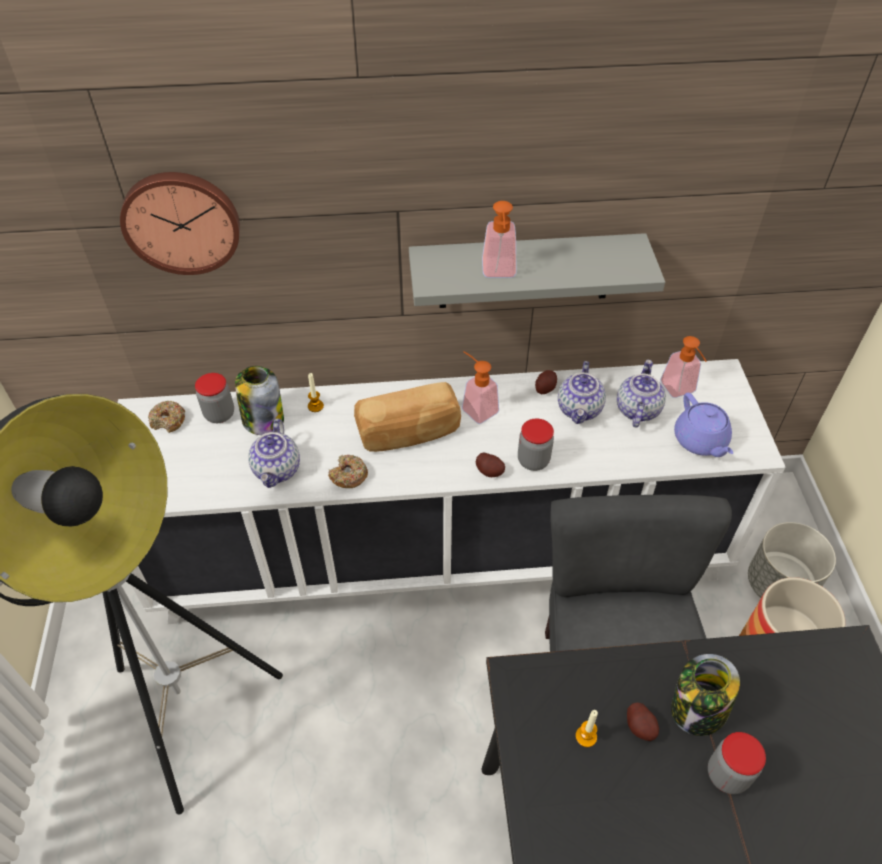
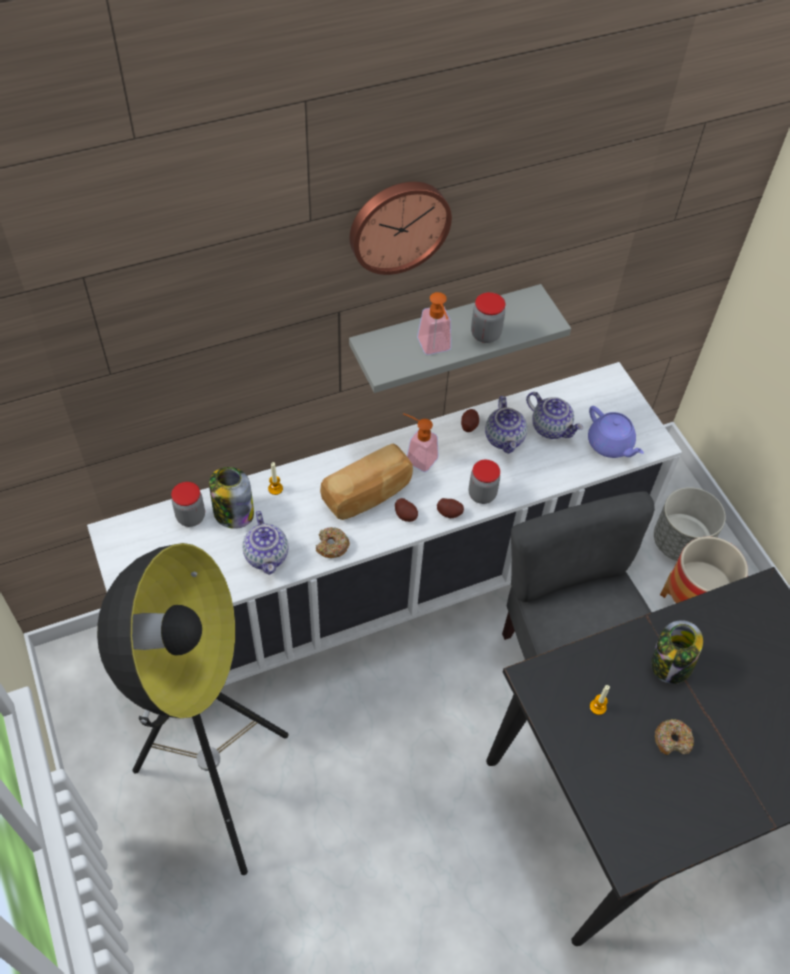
camera: 20 degrees left, 5 degrees up
(168, 421) = (146, 534): donut -> donut (672, 740)
(181, 221) = (156, 362): wall clock -> wall clock (398, 225)
(637, 409) = (551, 427): teapot -> teapot turned 135 degrees clockwise
(640, 727) = (634, 688): potato -> potato (406, 515)
(680, 391) = (581, 403): soap dispenser -> none
(727, 774) = (704, 705): jar -> jar (485, 334)

